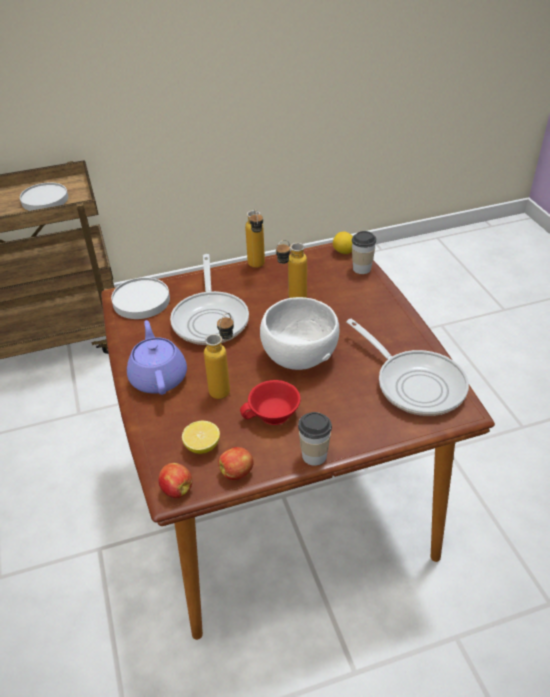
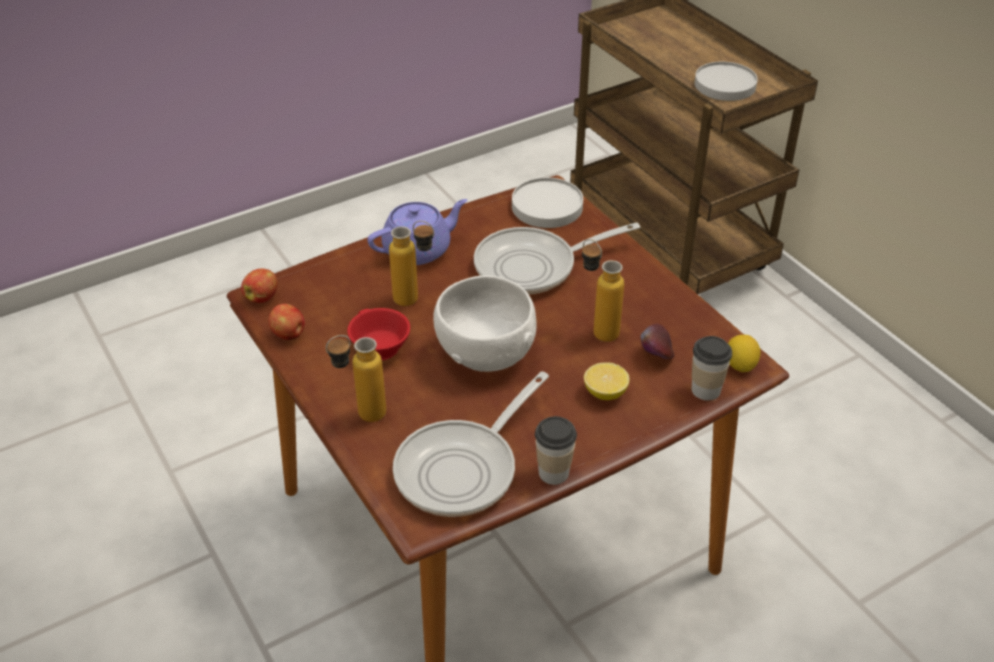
camera: 75 degrees right, 0 degrees up
(202, 446) = (321, 303): lemon -> lemon (605, 393)
(257, 267) = (659, 286): bottle -> bottle (361, 417)
(314, 456) = (320, 389): cup -> cup (553, 472)
(326, 281) = (656, 356): none -> apple

